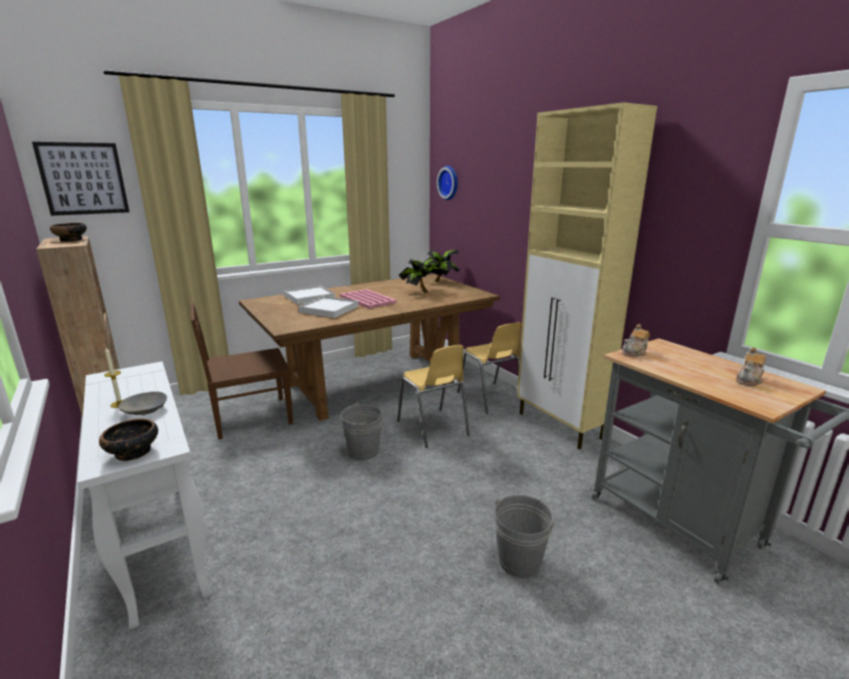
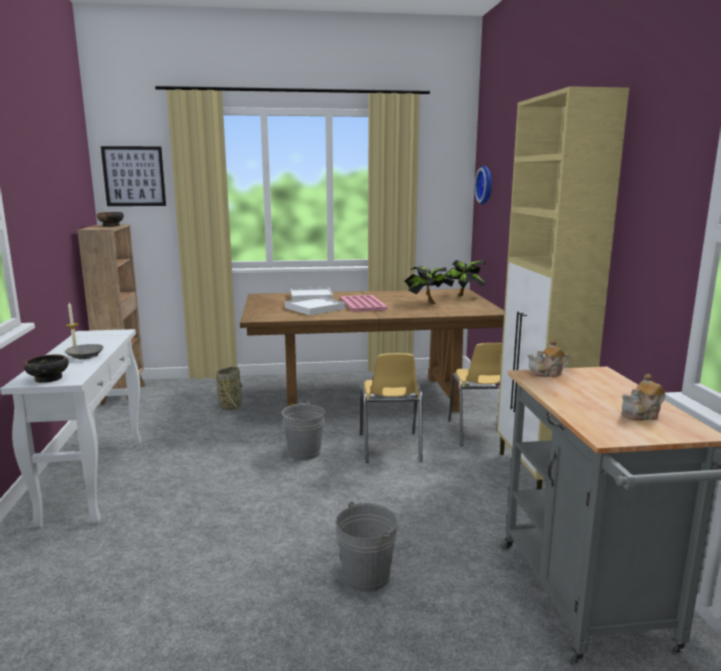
camera: 25 degrees right, 5 degrees down
(250, 417) = (231, 406): brown chair -> basket

